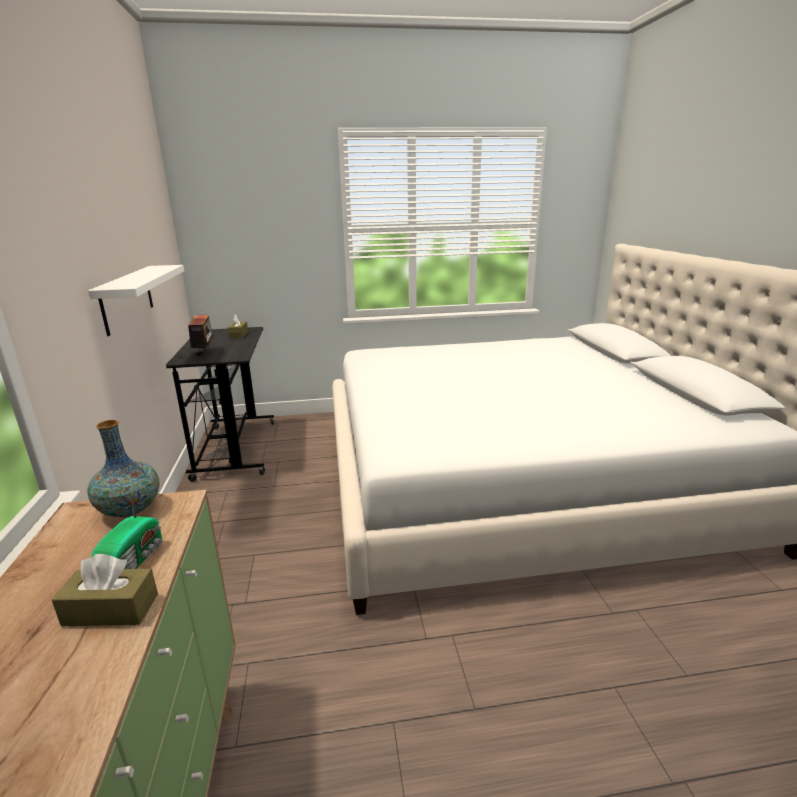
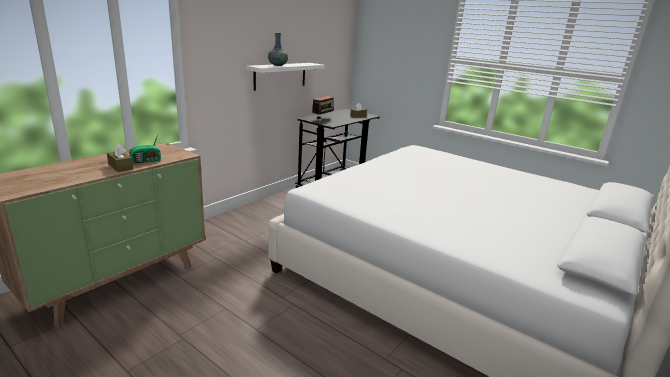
camera: 45 degrees right, 0 degrees up
(130, 509) = (173, 150): vase -> vase (277, 65)

